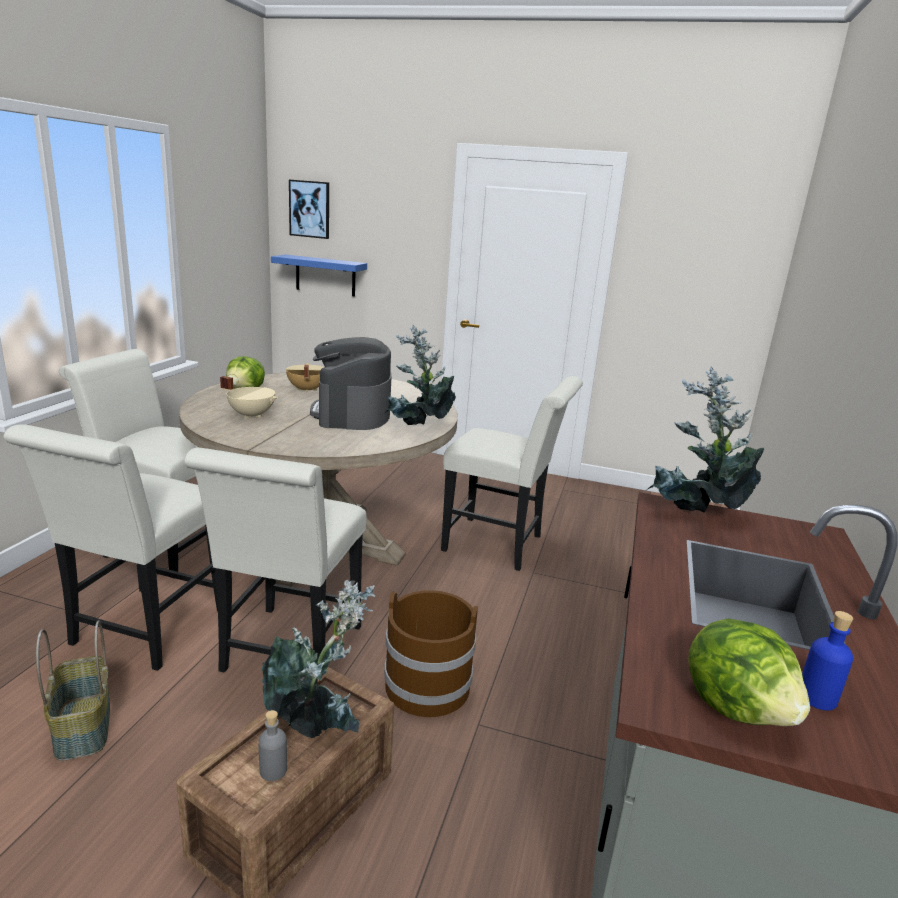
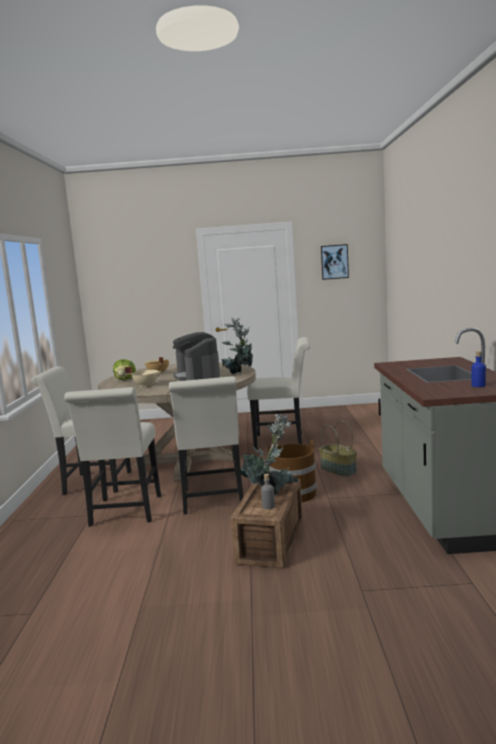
camera: 15 degrees left, 10 degrees down
(84, 727) = (136, 546): basket -> basket (339, 470)
(310, 209) = (107, 279): picture -> picture (334, 262)
(325, 275) = (122, 317): blue shelf -> none
(696, 517) = (403, 364): potted plant -> none
(738, 707) = (456, 391): lettuce -> none

